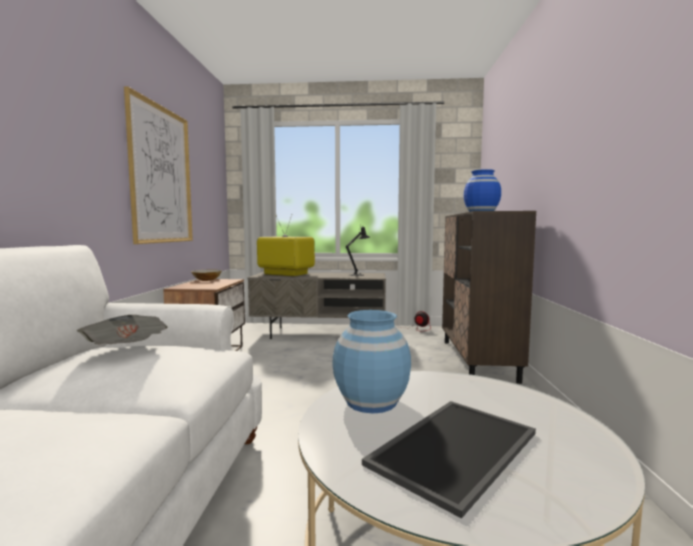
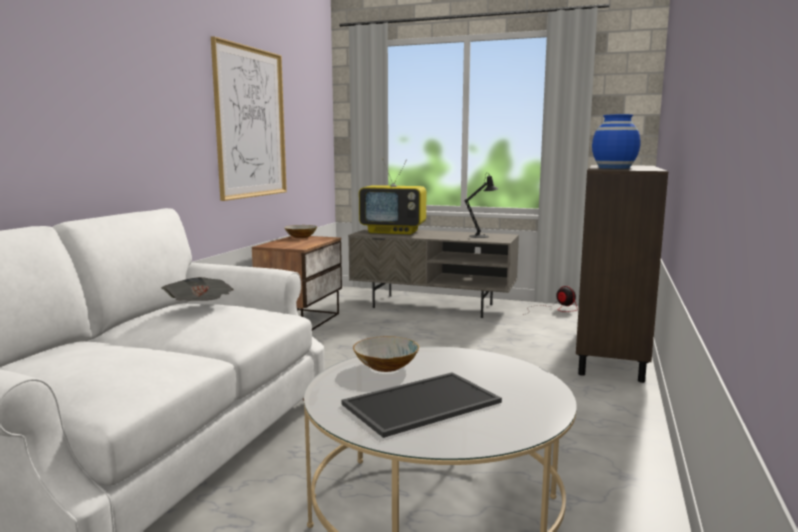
camera: 15 degrees right, 5 degrees up
(285, 274) = (394, 231): television -> television turned 150 degrees clockwise
(371, 401) = (386, 366): blue vase -> bowl

